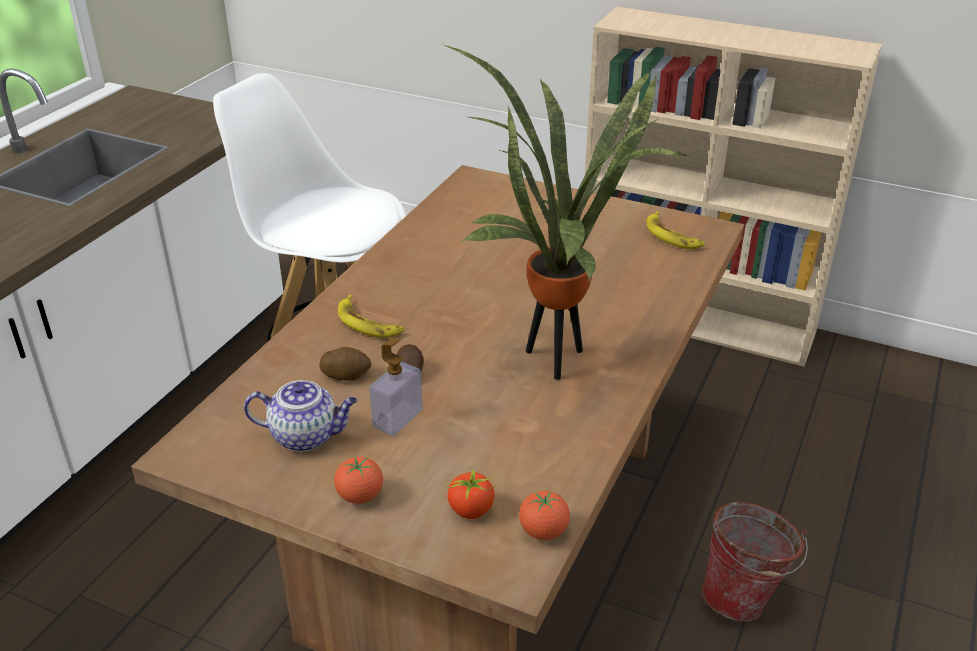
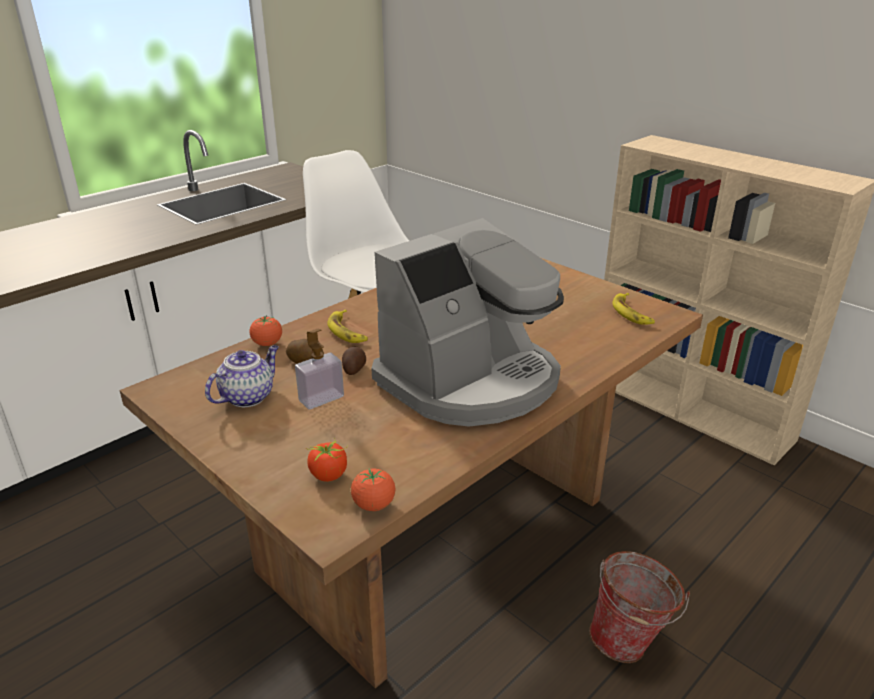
camera: 20 degrees right, 5 degrees down
(306, 436) = (248, 396): teapot -> teapot turned 75 degrees counterclockwise
(360, 496) = (254, 445): tomato -> tomato (267, 344)
(553, 358) = (471, 381): potted plant -> coffee machine

